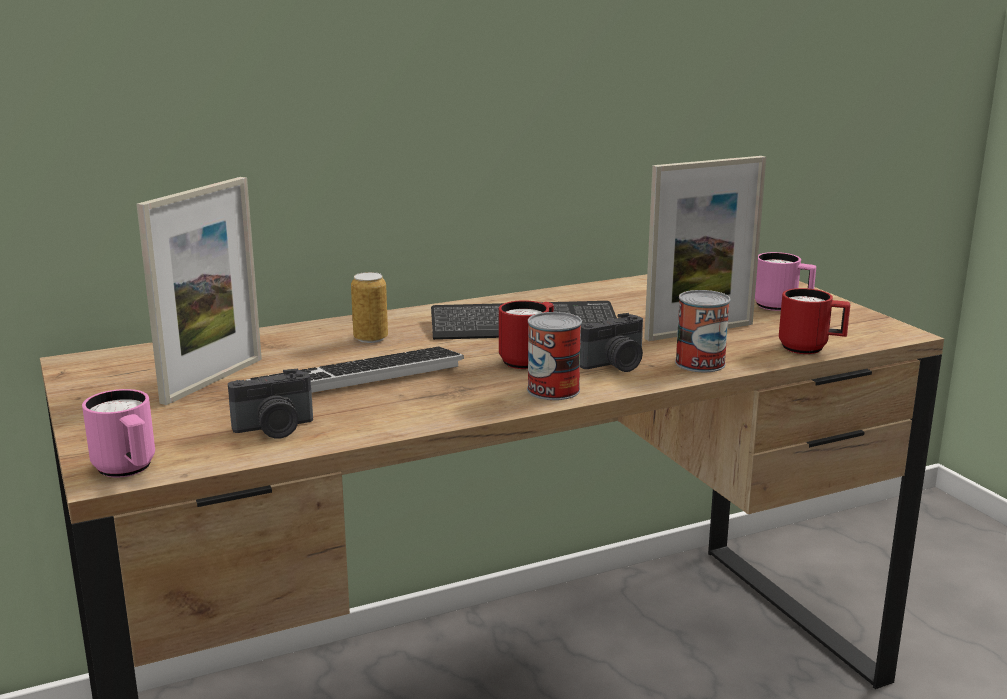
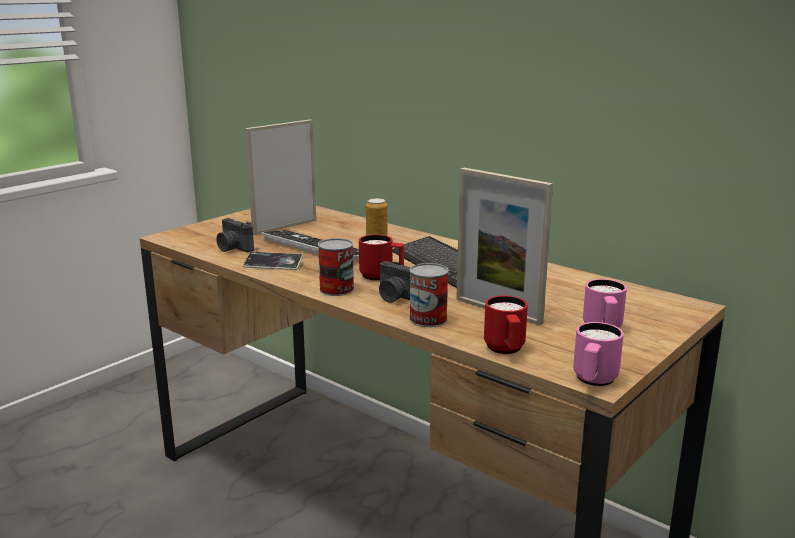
camera: 65 degrees right, 0 degrees up
(128, 471) = (172, 238): pink mug -> pink mug (593, 381)
(213, 380) = (285, 227): picture frame -> picture frame turned 135 degrees clockwise
(399, 412) = (273, 264): none -> phone

